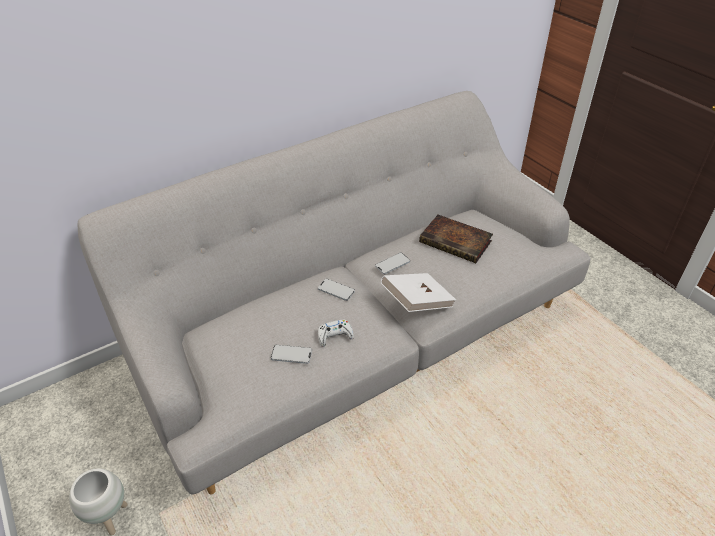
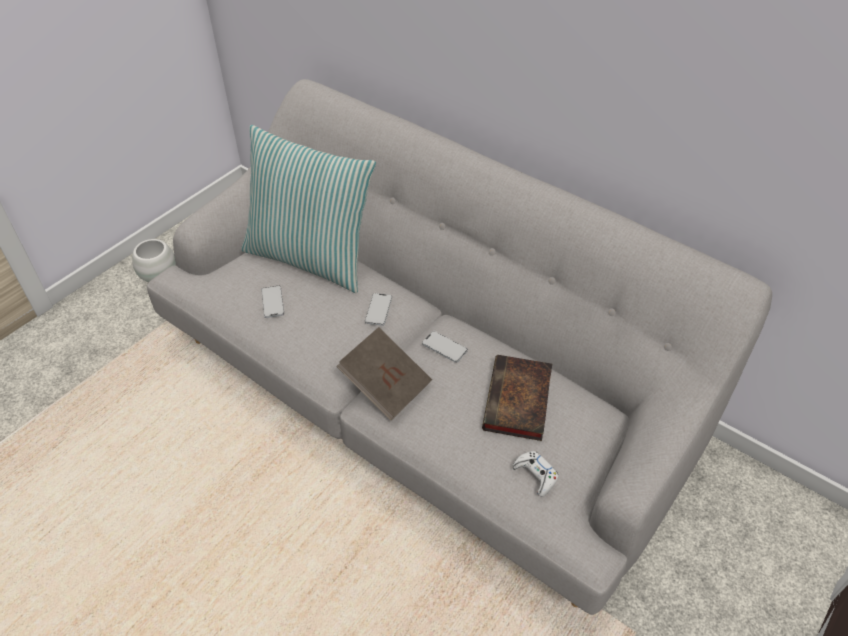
camera: 70 degrees right, 5 degrees up
(248, 319) = (311, 257): none -> pillow
(334, 336) = (308, 327): white game controller -> white game controller (535, 475)
(417, 303) = (386, 385): white book -> brown book

